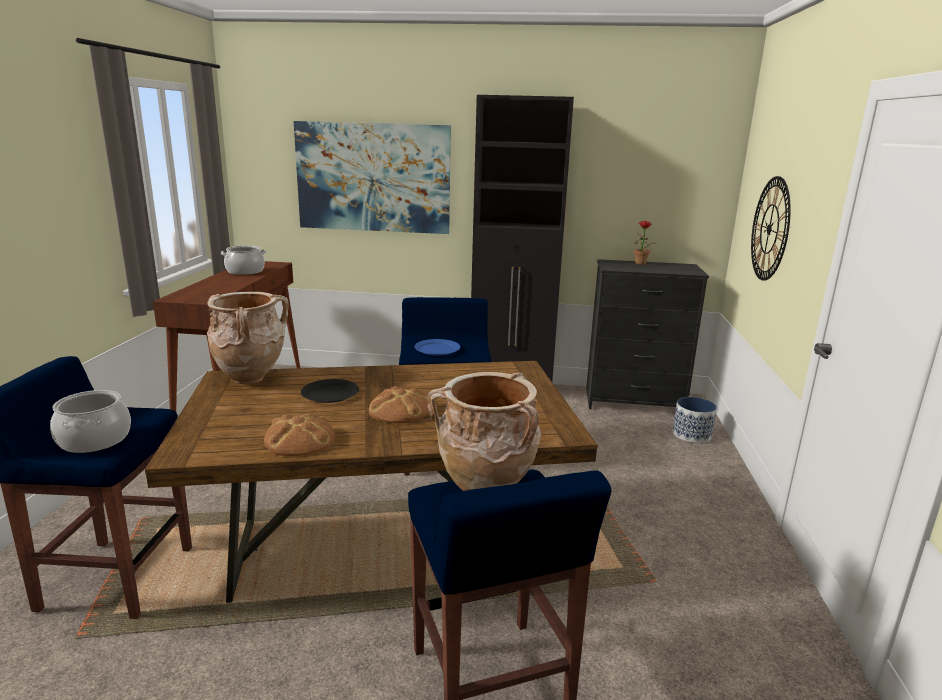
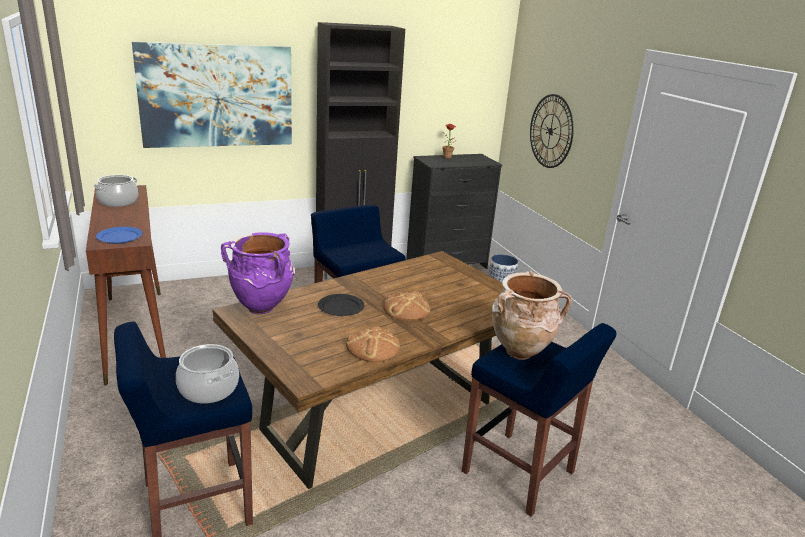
camera: 30 degrees left, 5 degrees up
(251, 379) = (263, 308): beige vase -> purple vase
(437, 349) = (358, 253): blue plate -> blue plate (119, 237)

